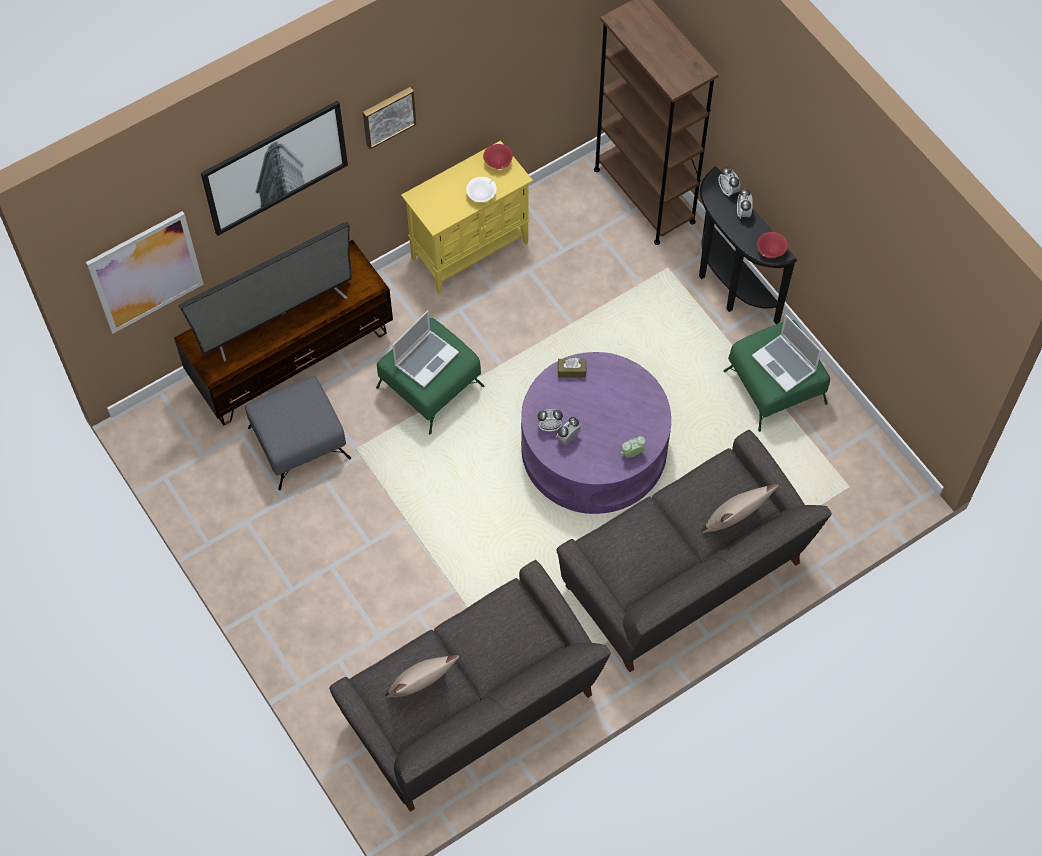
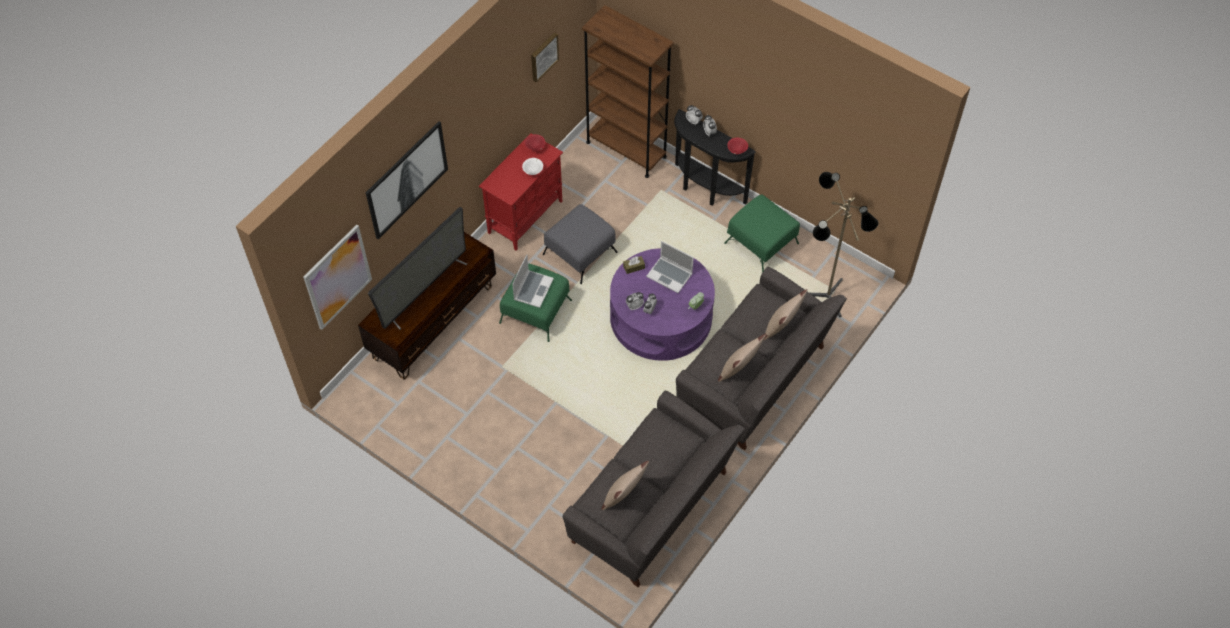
camera: 20 degrees left, 5 degrees down
(298, 443) = (461, 375): grey ottoman -> grey ottoman (579, 253)
(388, 116) = (467, 127): picture -> picture (543, 56)
(470, 249) = (525, 216): yellow cabinet -> red cabinet
(650, 563) = (739, 369): none -> beige pillow
(785, 364) = (768, 222): laptop -> laptop (670, 275)
(827, 495) = (823, 299): none -> floor lamp

